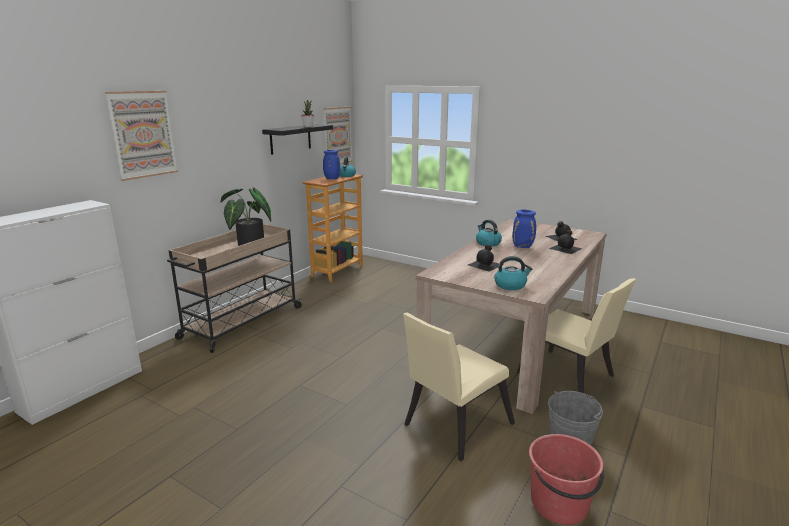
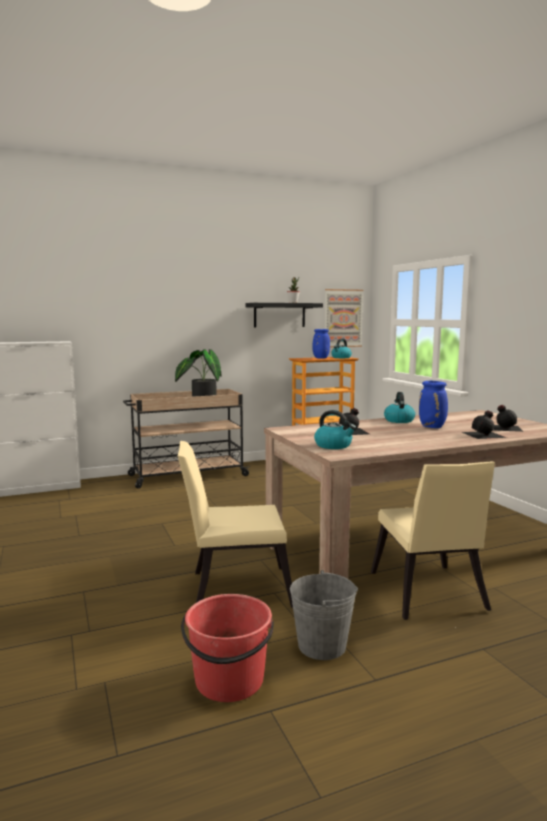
camera: 35 degrees right, 10 degrees down
(143, 134) = (123, 296): picture -> none

